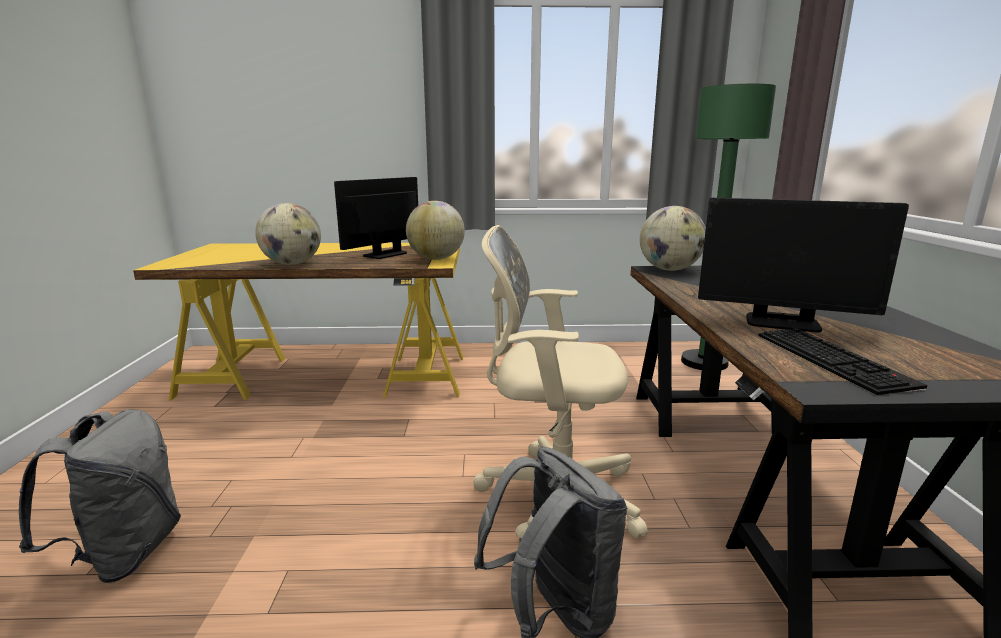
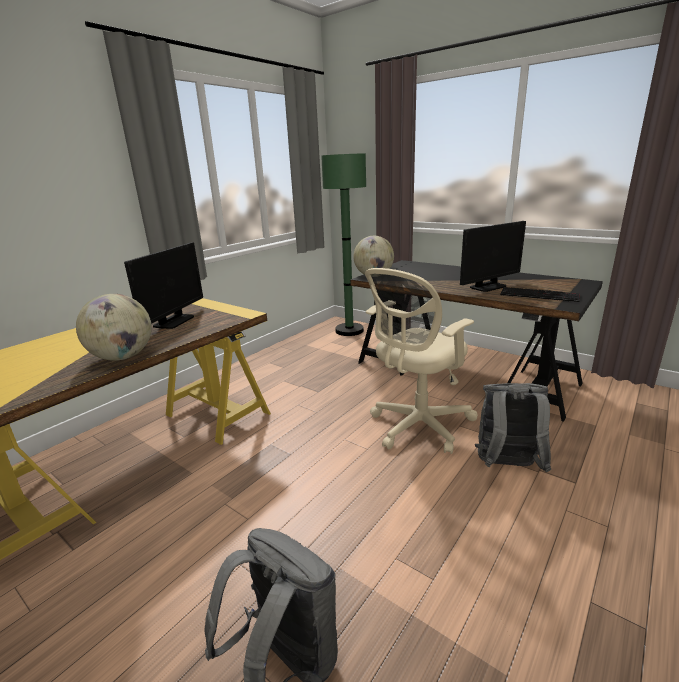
camera: 50 degrees left, 5 degrees up
(385, 254) = (174, 321): monitor -> monitor turned 150 degrees counterclockwise
(436, 259) = (229, 311): globe -> none

